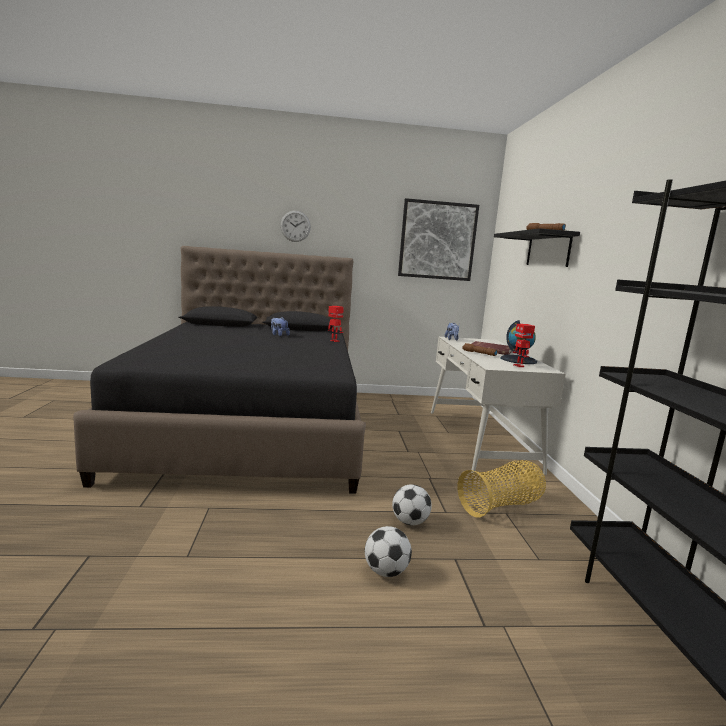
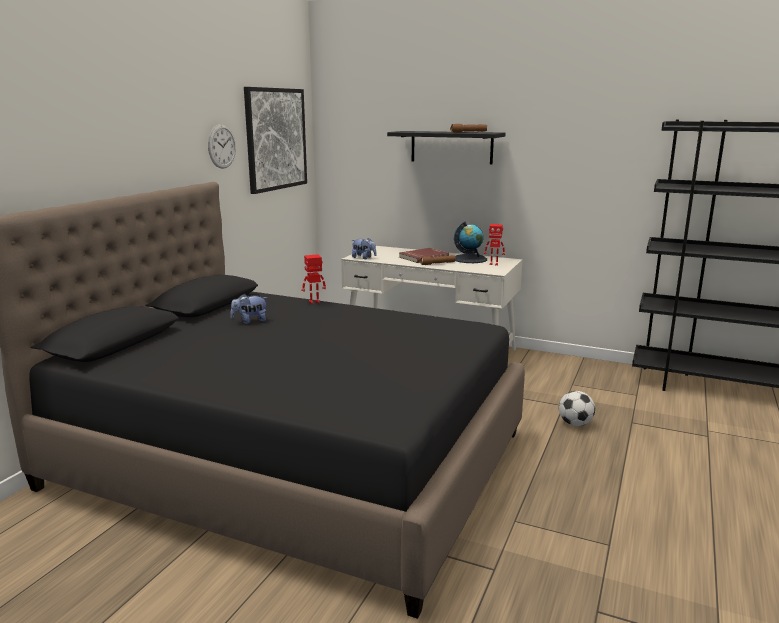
camera: 60 degrees left, 5 degrees up
(295, 226) = (137, 144): wall clock -> wall clock (222, 146)
(386, 571) = (645, 452): football -> none
(501, 506) = (561, 382): basket -> none

